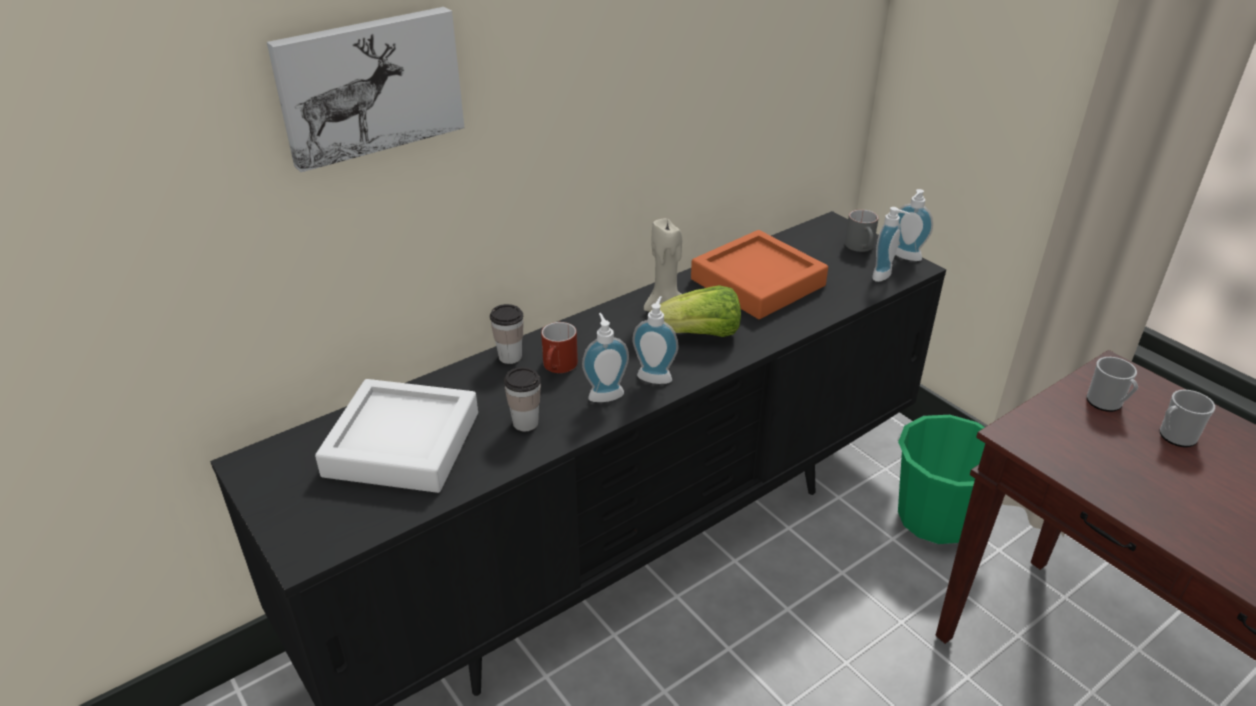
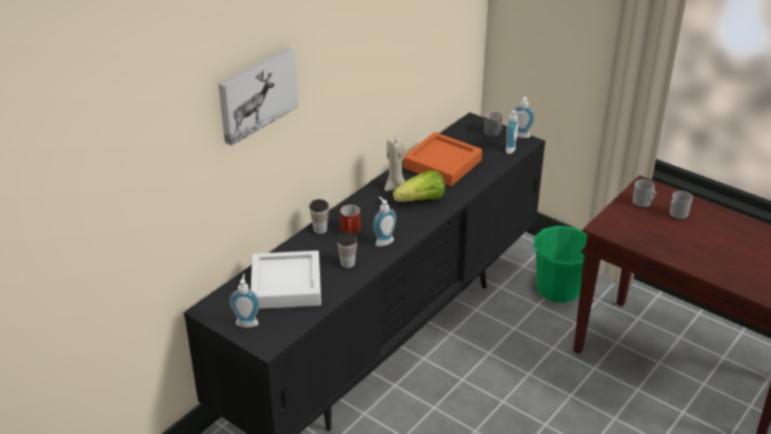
camera: 15 degrees left, 0 degrees up
(655, 375) = (406, 227): soap dispenser -> soap dispenser (247, 322)

